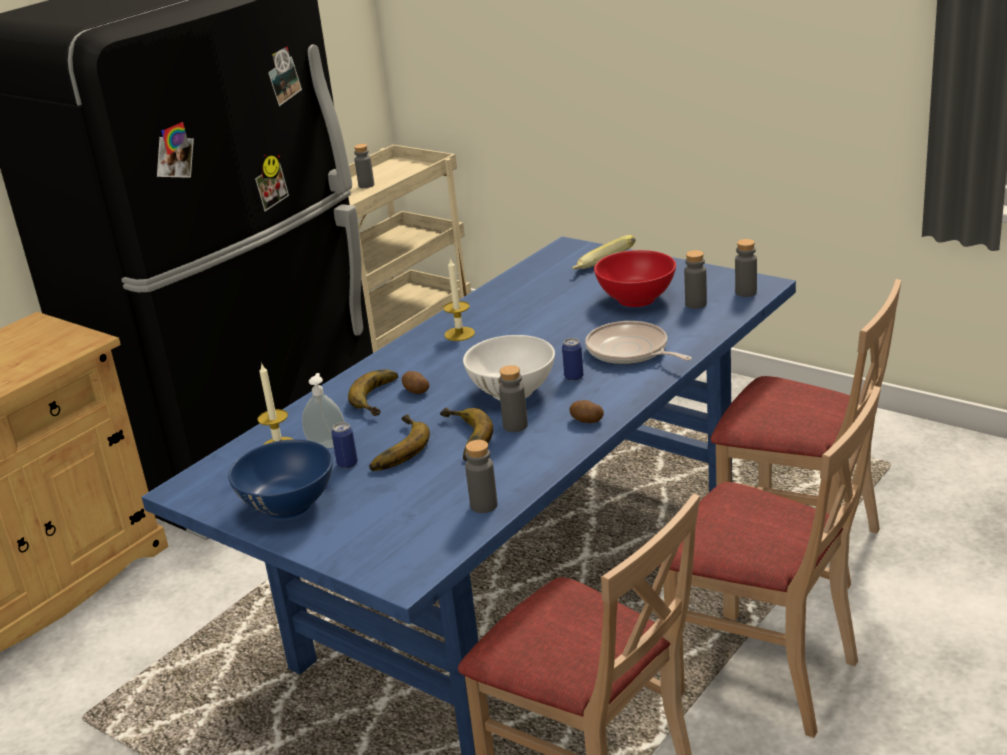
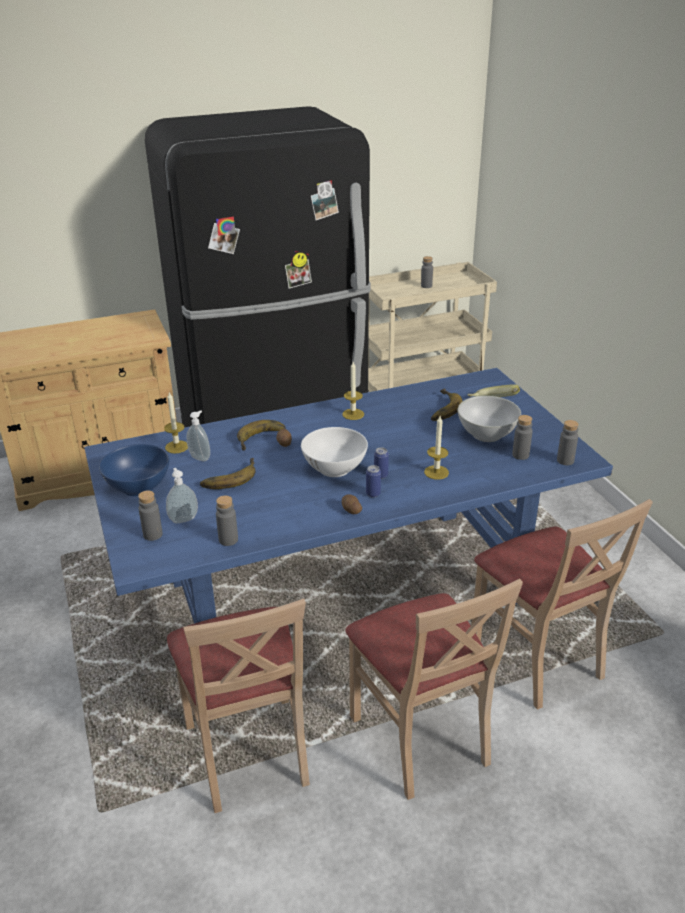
camera: 30 degrees right, 5 degrees up
(347, 464) = (195, 475): can -> can (373, 494)
(396, 510) = (183, 519): none -> soap dispenser
(460, 439) = (269, 488): banana -> banana (440, 408)
(515, 426) = (308, 494): grey bottle -> grey bottle (153, 534)
(630, 351) = (436, 472): frying pan -> candle
(635, 299) = (486, 434): red bowl -> white bowl

